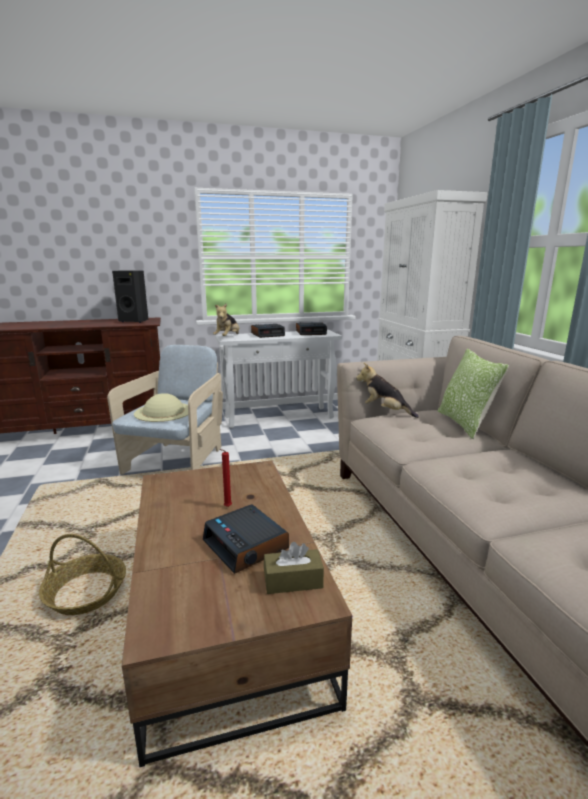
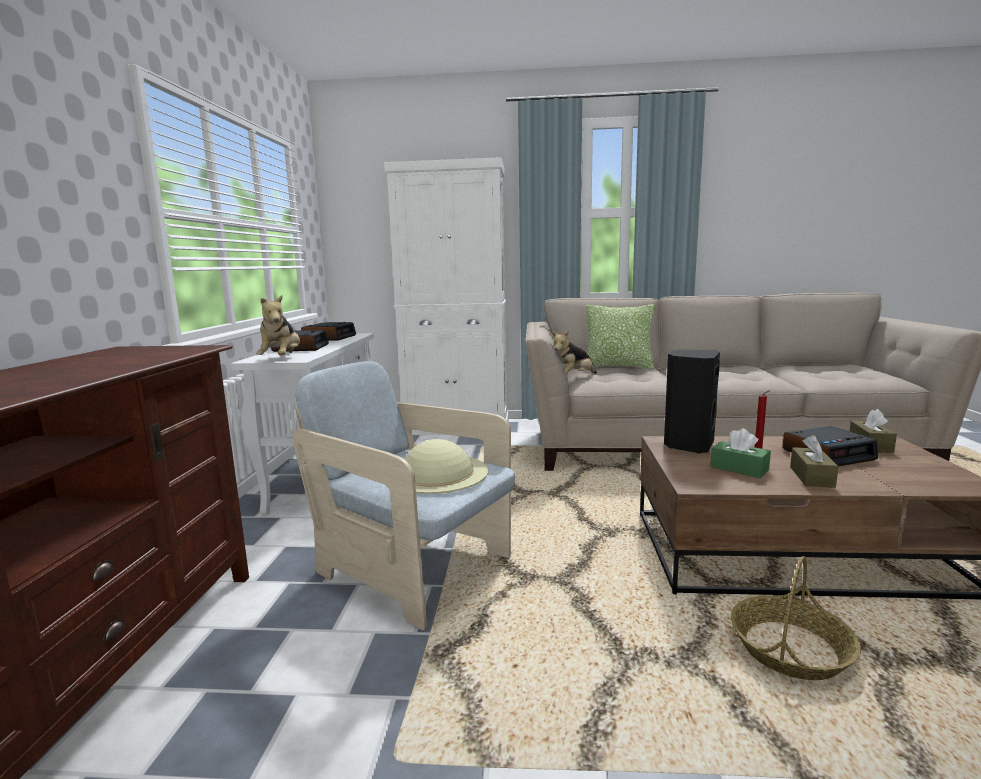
camera: 70 degrees left, 5 degrees down
(134, 321) = (140, 353): black speaker -> black speaker (688, 445)
(177, 529) = (811, 477): none -> brown tissue box
(195, 497) = (739, 468): none -> green tissue box
(227, 337) = (281, 359): plush toy -> plush toy turned 45 degrees clockwise

